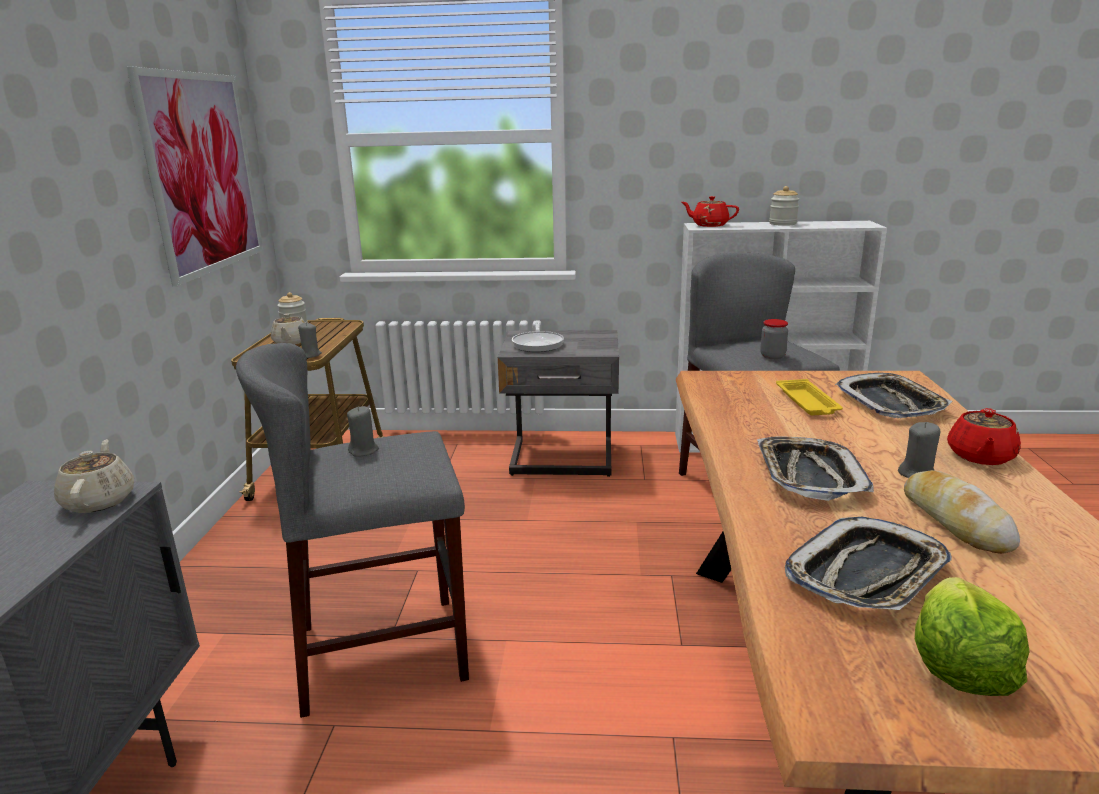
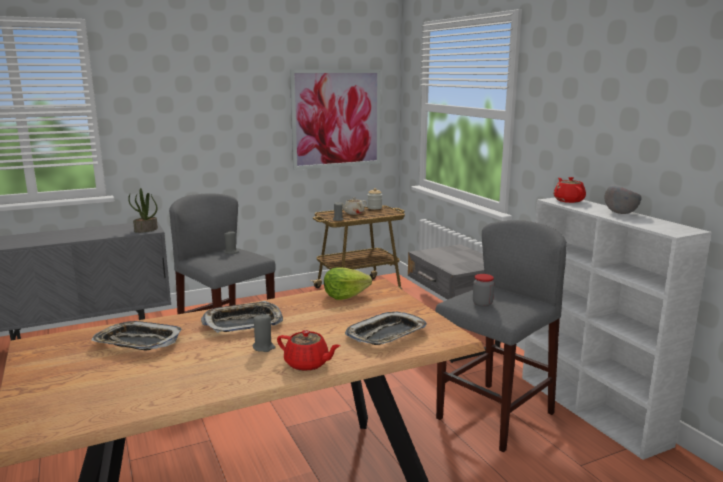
camera: 60 degrees right, 5 degrees down
(100, 500) = (146, 230): beige teapot -> potted plant
(538, 344) = (444, 254): frying pan -> none
(782, 224) = (620, 213): jar -> grey bowl
(808, 402) = (360, 313): yellow tray -> none
(955, 521) = (204, 359): bread -> none
(959, 665) = (67, 362): lettuce -> lettuce (345, 295)
(980, 456) = (307, 364): red teapot -> red teapot turned 150 degrees counterclockwise

